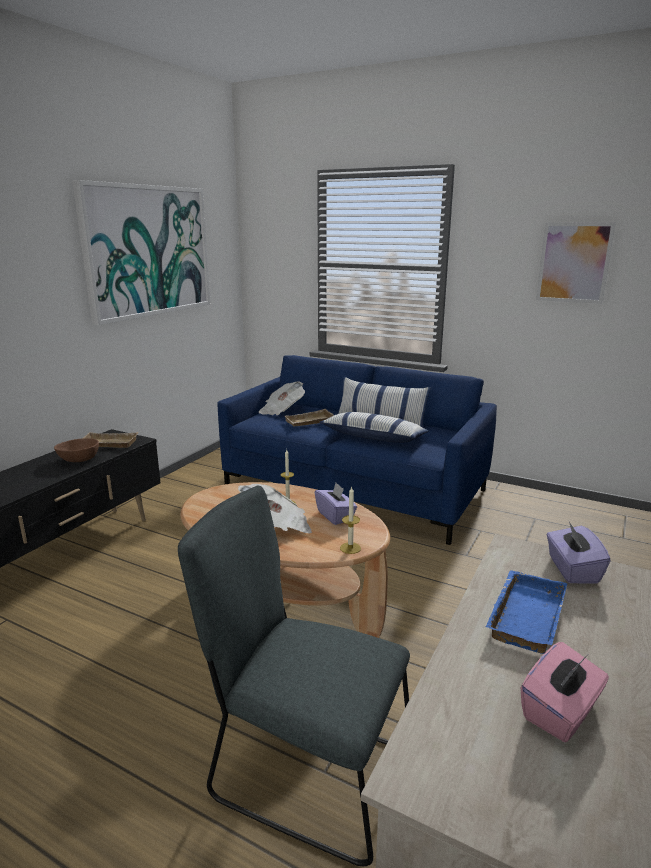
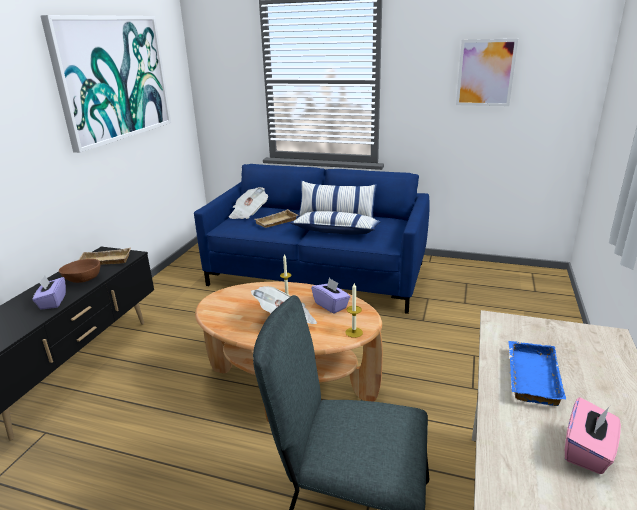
camera: 10 degrees left, 5 degrees up
(572, 570) = (549, 333): purple tissue box -> purple tissue box (52, 302)

